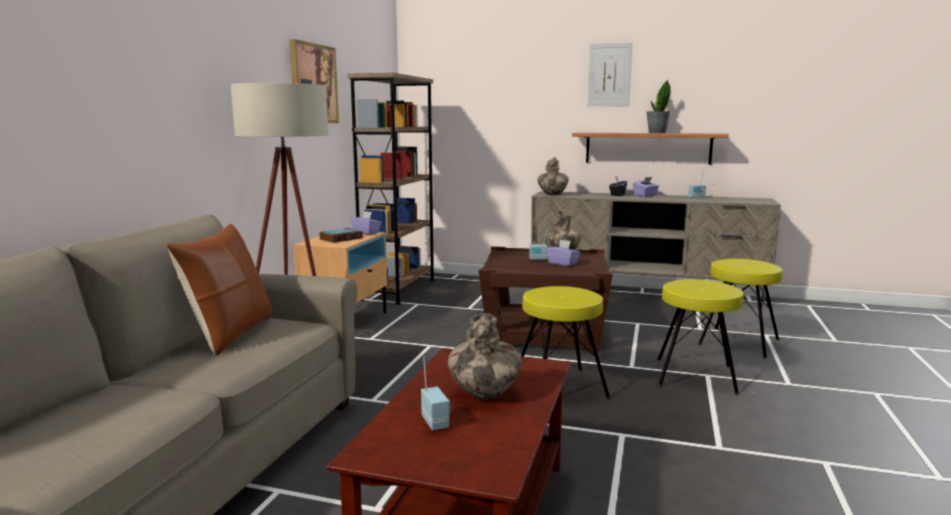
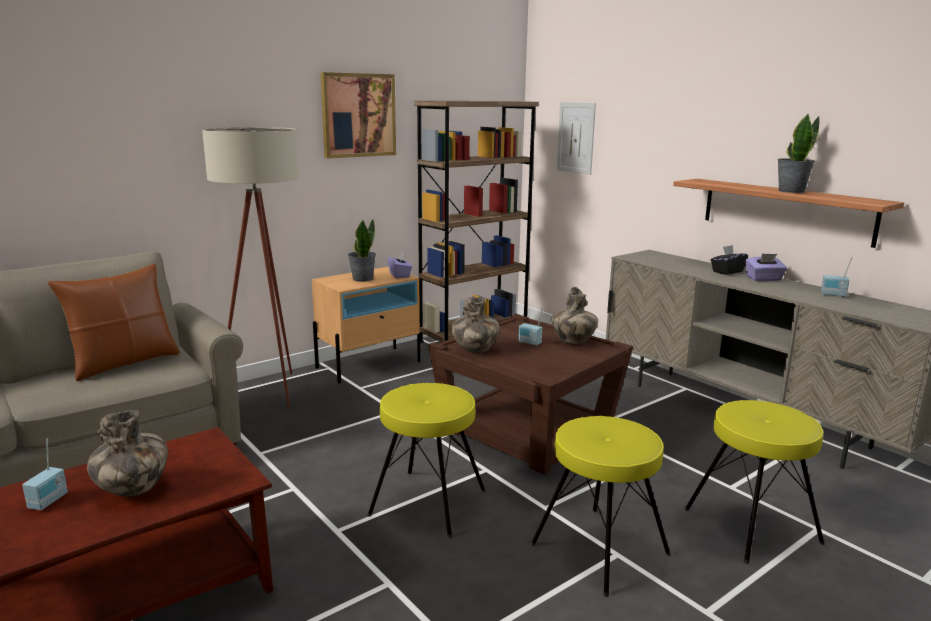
camera: 35 degrees right, 5 degrees up
(341, 238) = (362, 279): book -> potted plant
(552, 194) = (642, 258): vase -> vase (475, 350)
(563, 263) = (542, 355): purple tissue box -> none
(609, 75) = (745, 101): picture -> picture (576, 138)

